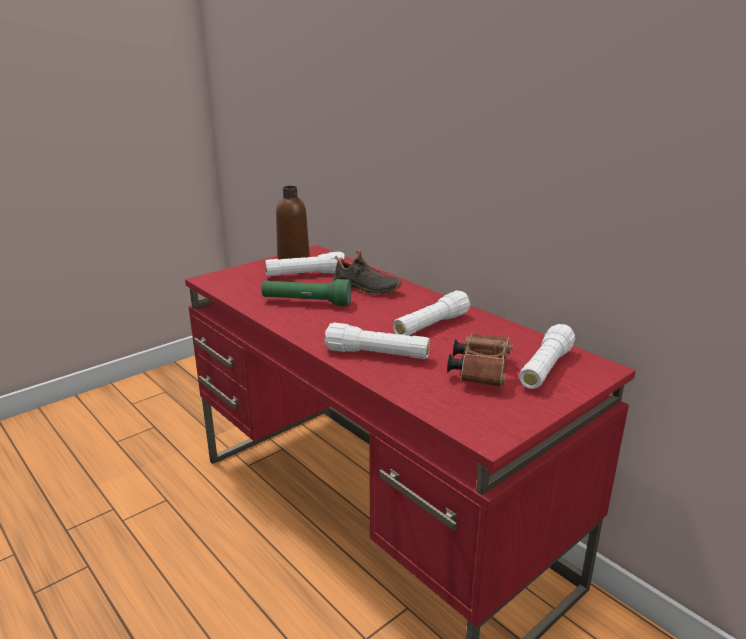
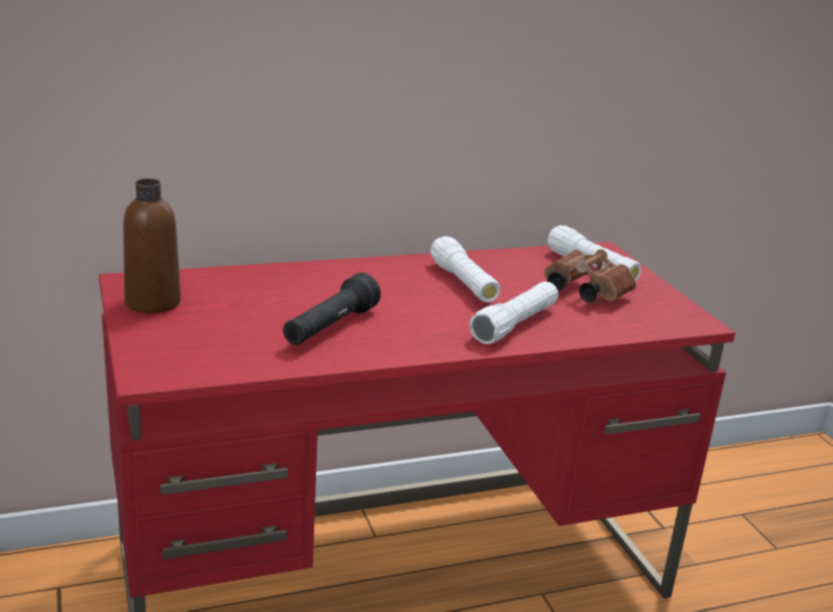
camera: 70 degrees left, 0 degrees up
(305, 275) = (224, 307): white flashlight -> none
(306, 302) = (330, 328): green flashlight -> black flashlight
(365, 289) = (322, 286): black shoe -> none

